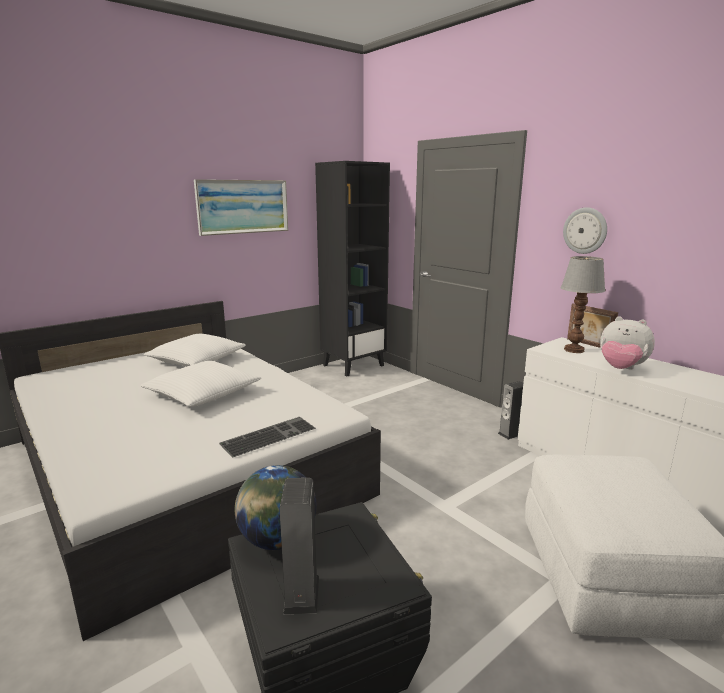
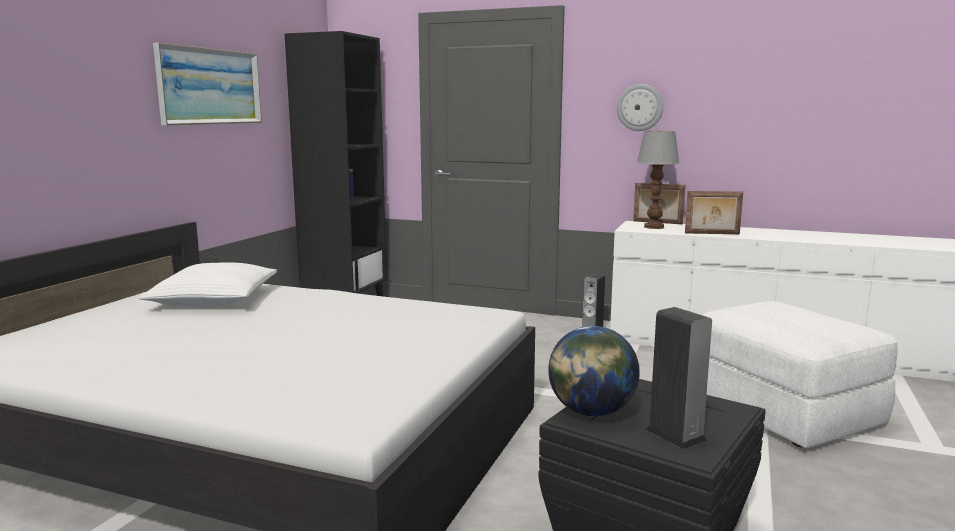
camera: 30 degrees left, 5 degrees down
(202, 394) = (296, 325): white pillow -> none
(269, 435) = (454, 340): keyboard -> none
(621, 369) = (712, 234): plush toy -> picture frame

